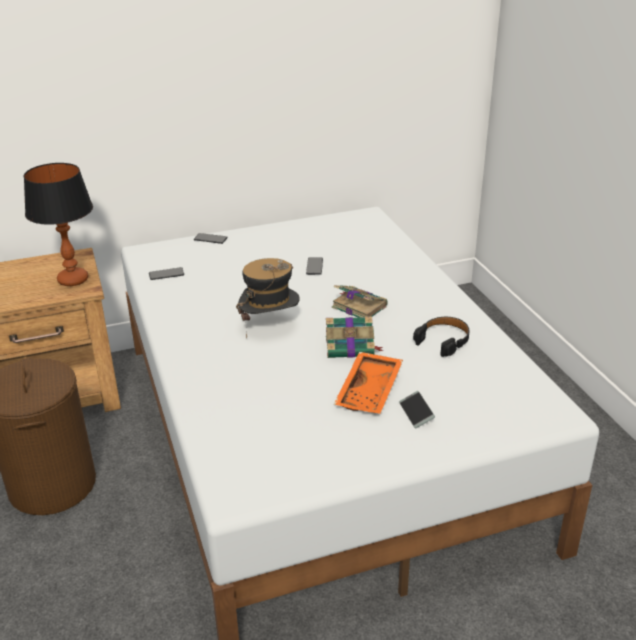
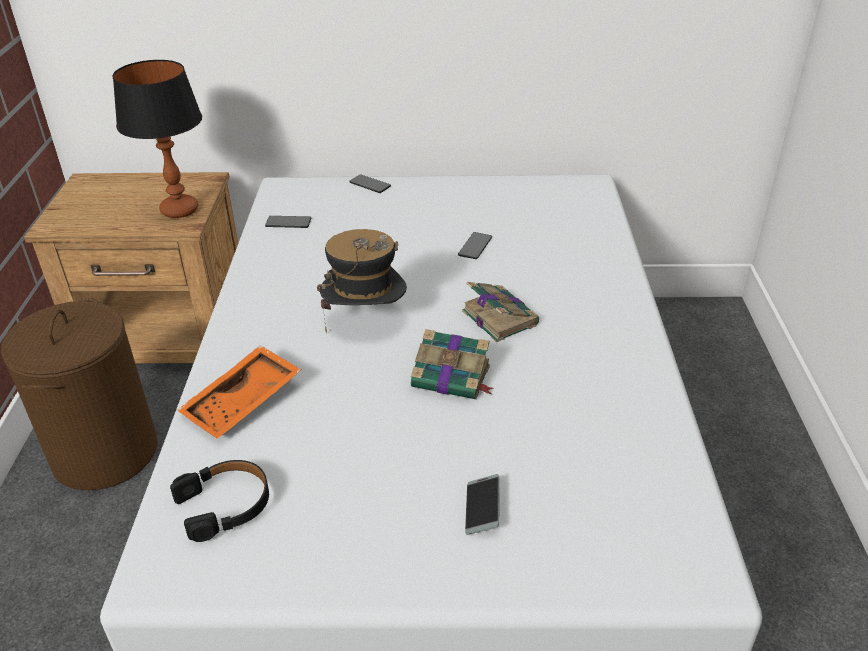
camera: 20 degrees right, 5 degrees up
(370, 391) = (438, 455): orange tray -> orange tray (244, 403)
(443, 340) = (588, 397): black headphones -> black headphones (225, 505)

